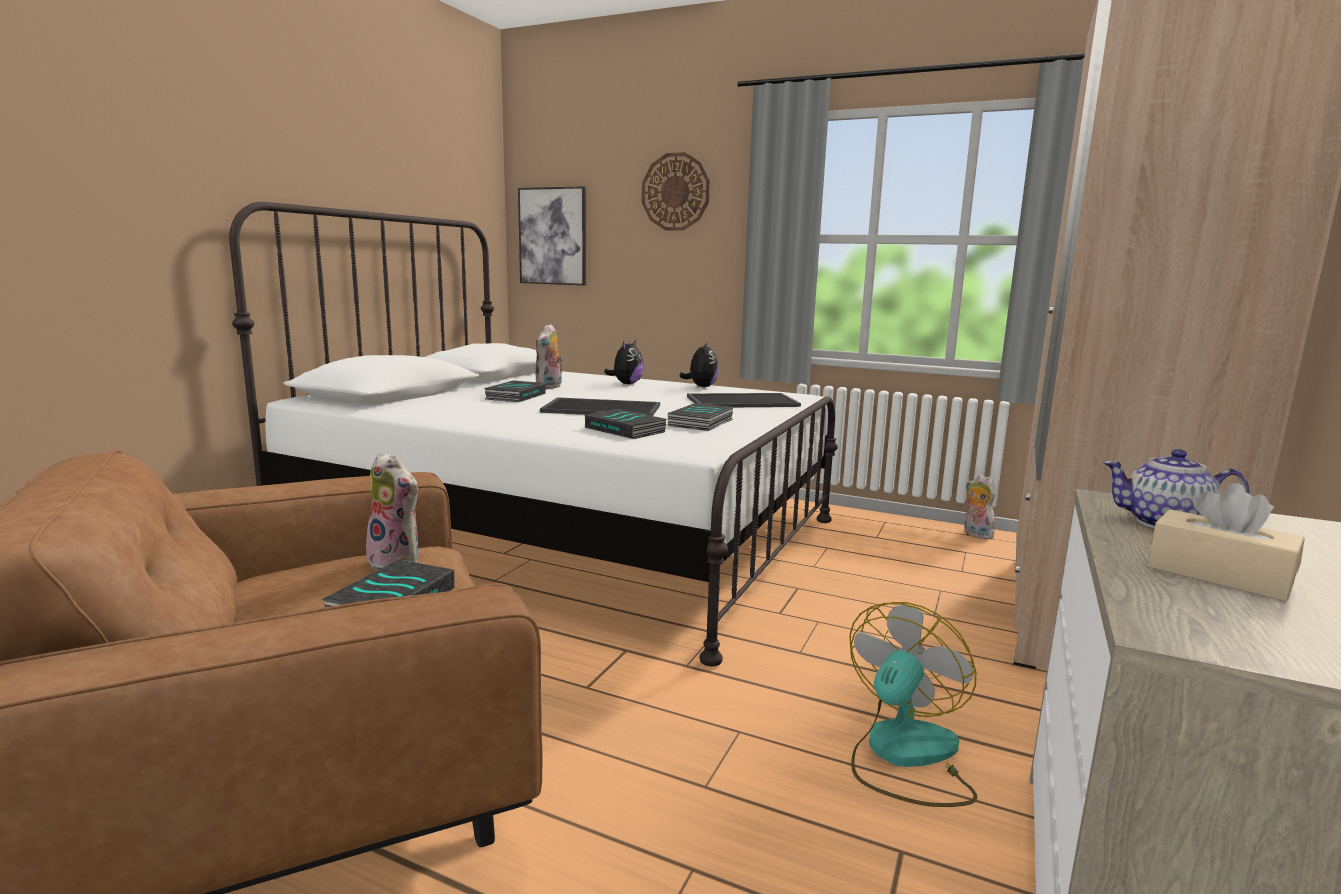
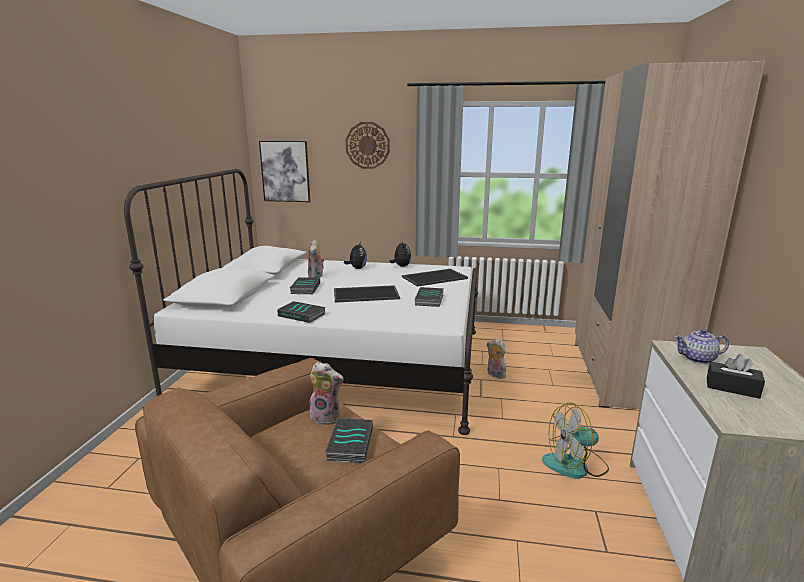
camera: 15 degrees left, 5 degrees up
(626, 430) = (397, 312): book -> book (302, 315)
(904, 756) = (575, 465): fan -> fan turned 120 degrees counterclockwise
(975, 534) = (549, 331): plush toy -> plush toy (494, 375)
(1218, 575) = (732, 388): beige tissue box -> black tissue box

